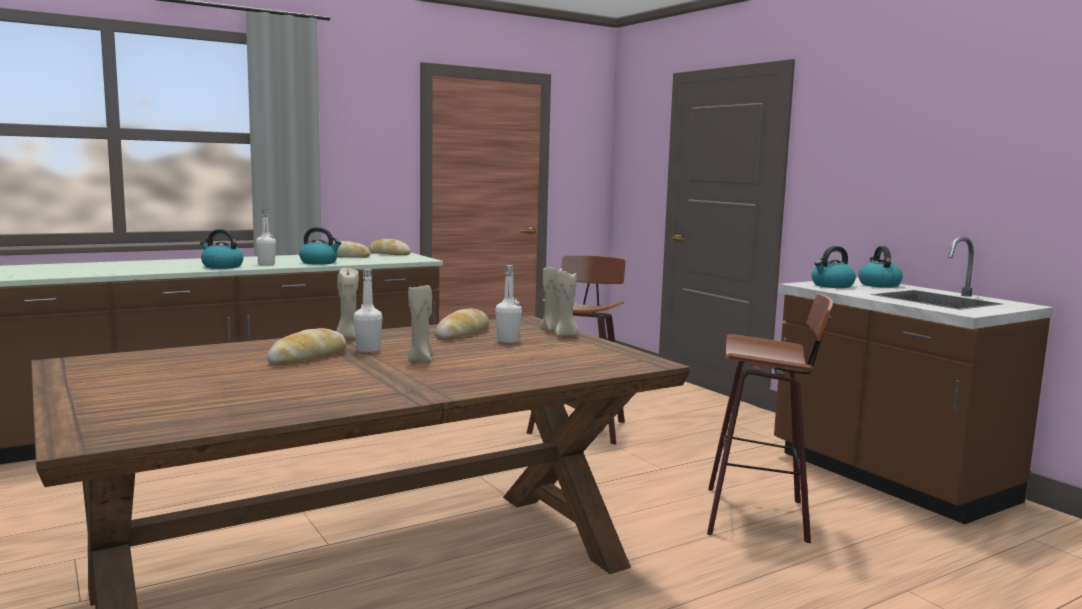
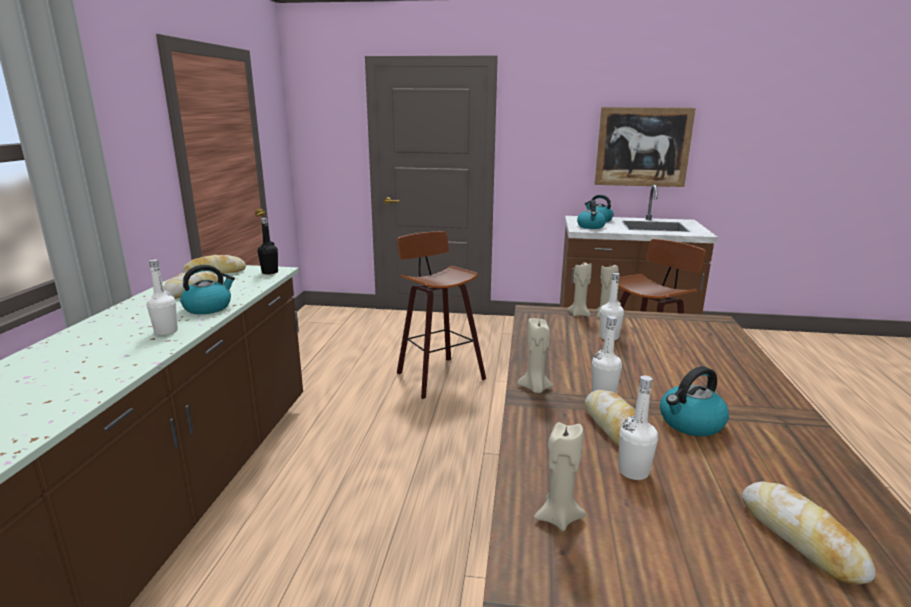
camera: 50 degrees left, 10 degrees up
(221, 266) = (129, 356): kettle -> kettle (690, 423)
(242, 365) = (633, 471): none -> white bottle
(415, 259) = (270, 272): none -> black bottle
(421, 360) = (661, 384): beige candle -> beige candle (558, 518)
(462, 333) = (564, 343): bread -> bread (800, 538)
(971, 179) = (642, 147): none -> picture

